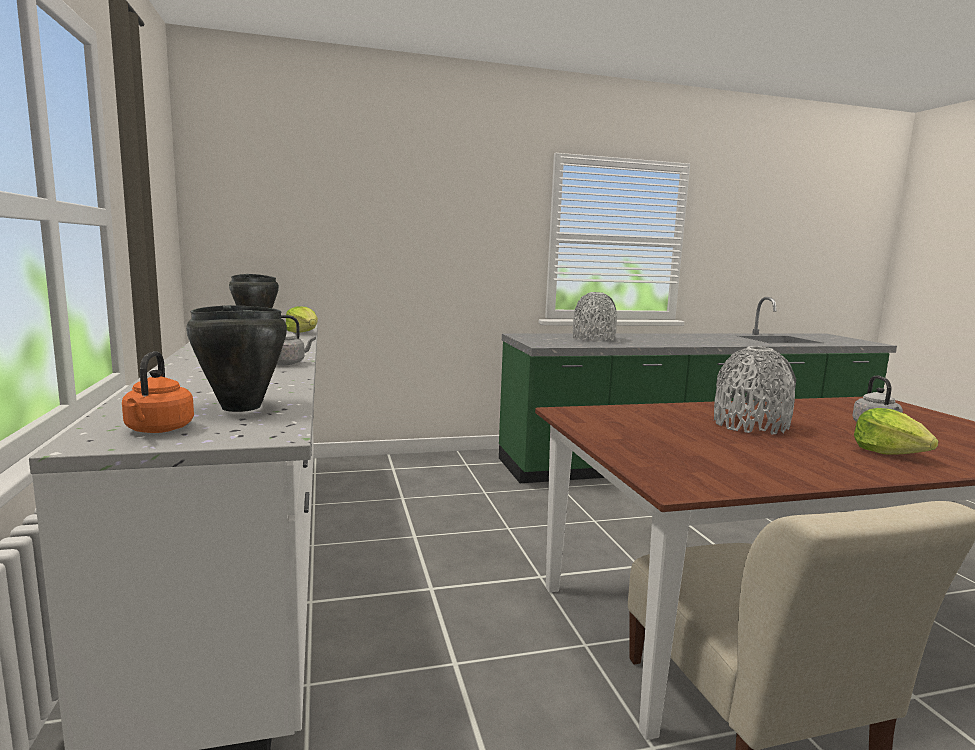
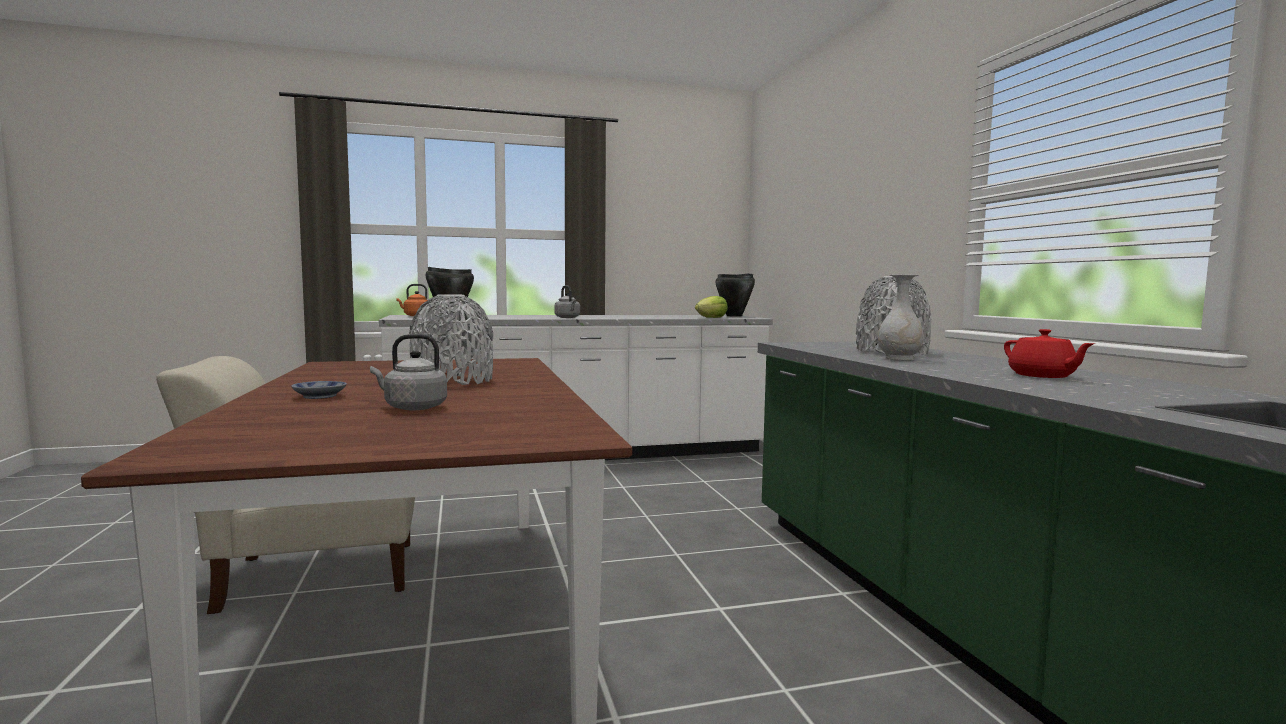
camera: 90 degrees right, 5 degrees down
(635, 342) = (899, 359): none -> white vase
(692, 339) = (1042, 376): none -> red teapot
(888, 452) = (321, 396): lettuce -> bowl

